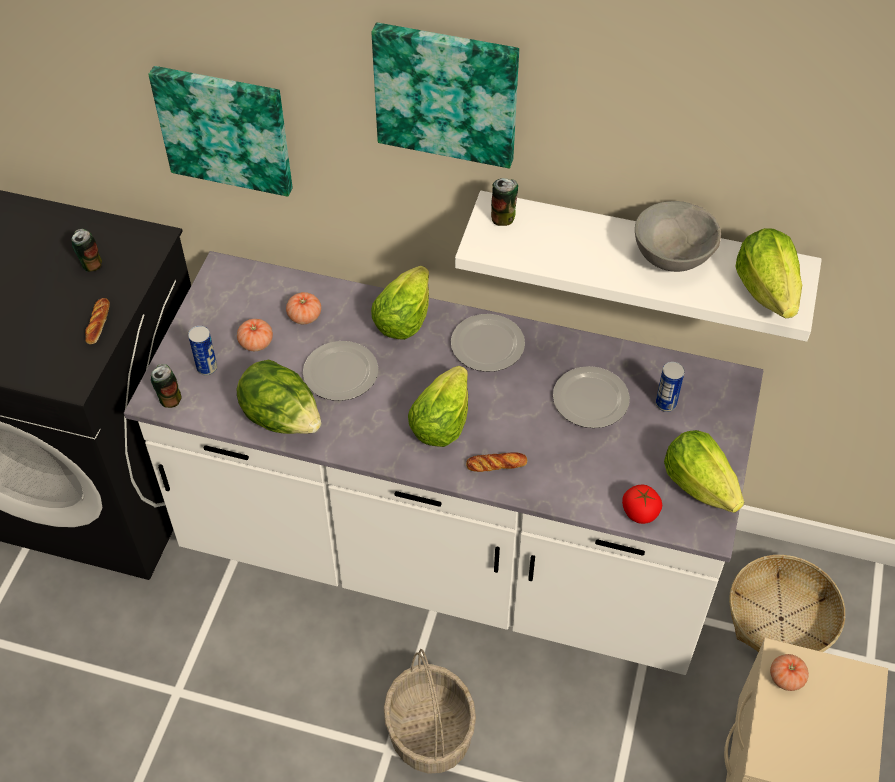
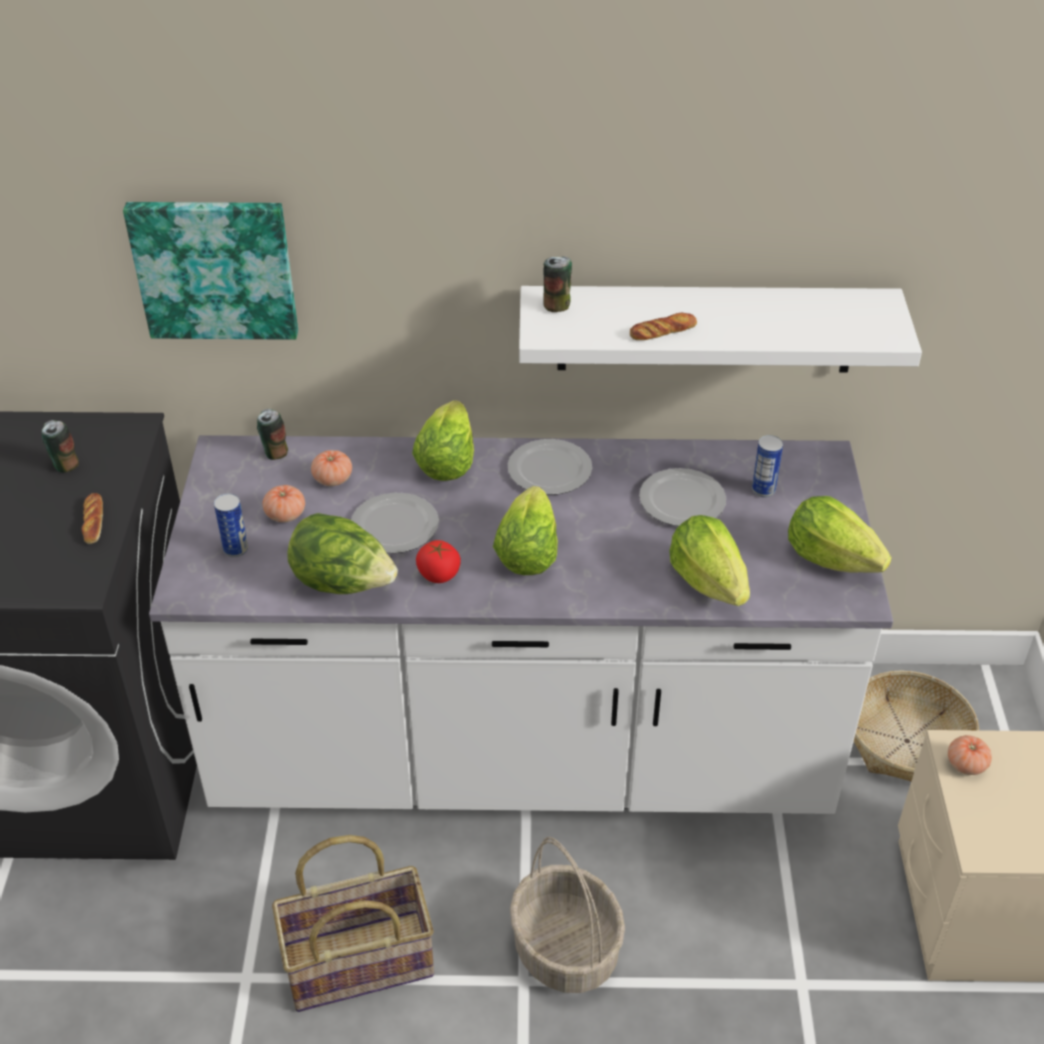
camera: 15 degrees left, 10 degrees down
(169, 399) = (201, 588): can -> can (275, 452)
(266, 699) = (359, 959): none -> basket
(447, 92) = (479, 167): picture -> none
(496, 464) = (605, 582): bread -> bread (662, 331)
(640, 512) = (779, 597): tomato -> tomato (438, 574)
(671, 256) = (749, 310): grey bowl -> none
(767, 290) = (861, 324): lettuce -> lettuce (708, 581)

